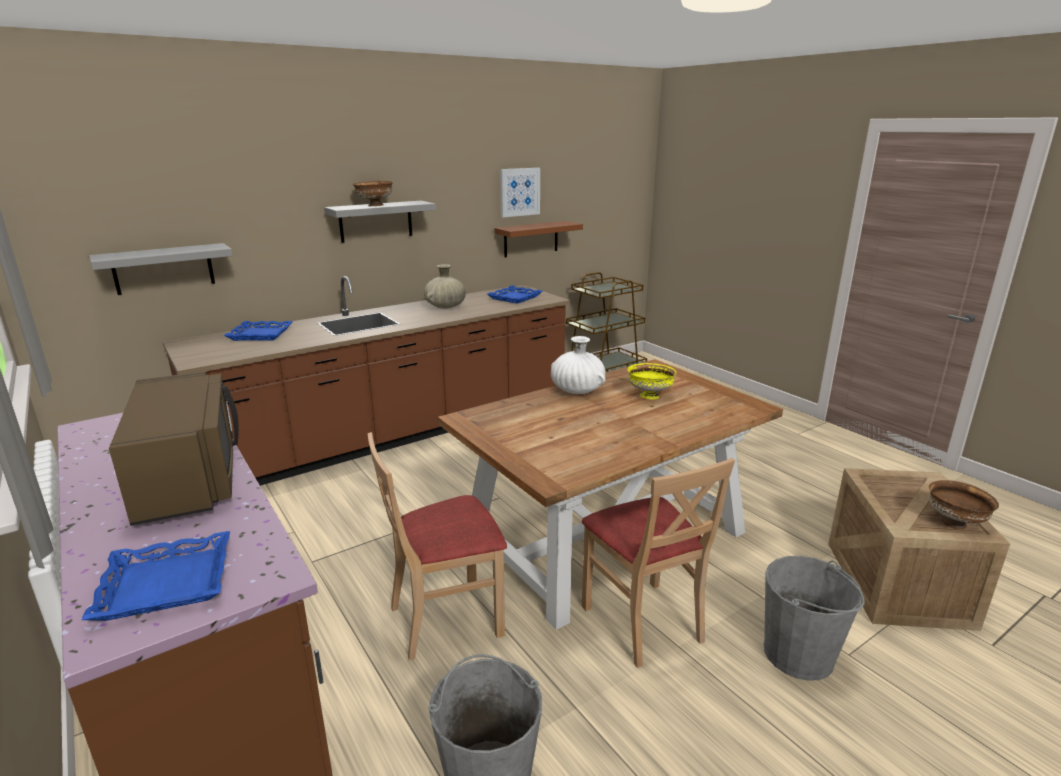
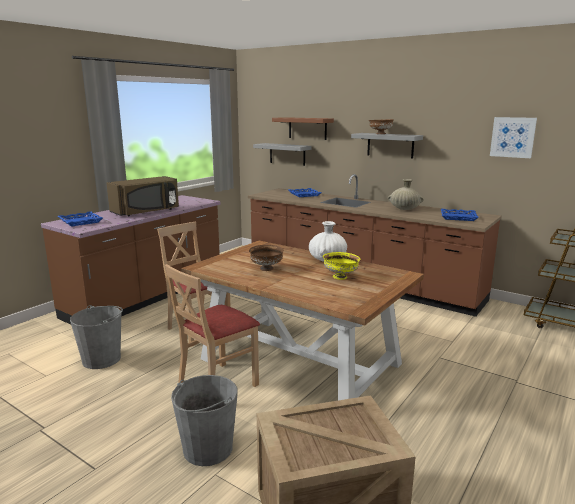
camera: 70 degrees right, 5 degrees down
(531, 239) = (520, 179): brown shelf -> brown shelf (307, 128)
(954, 523) = (306, 454): brown bowl -> brown bowl (267, 269)

